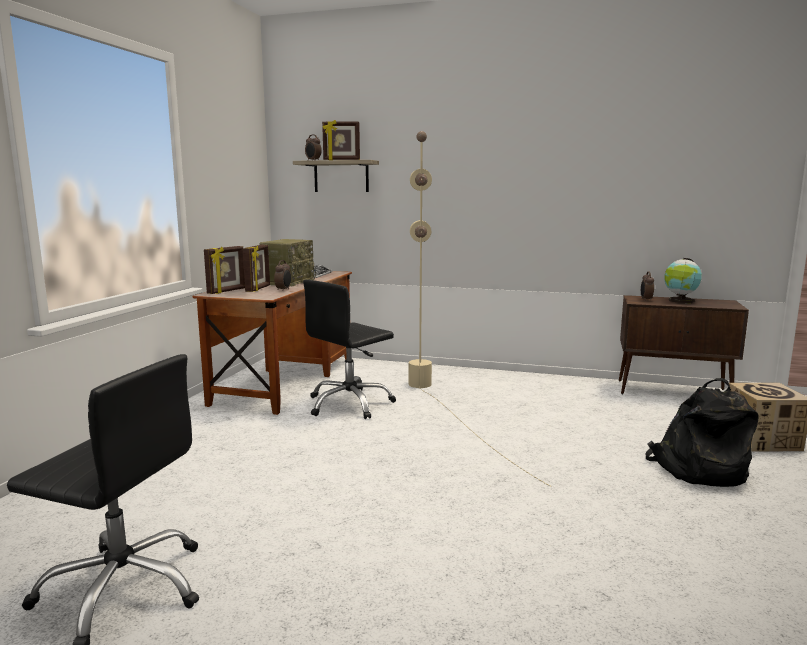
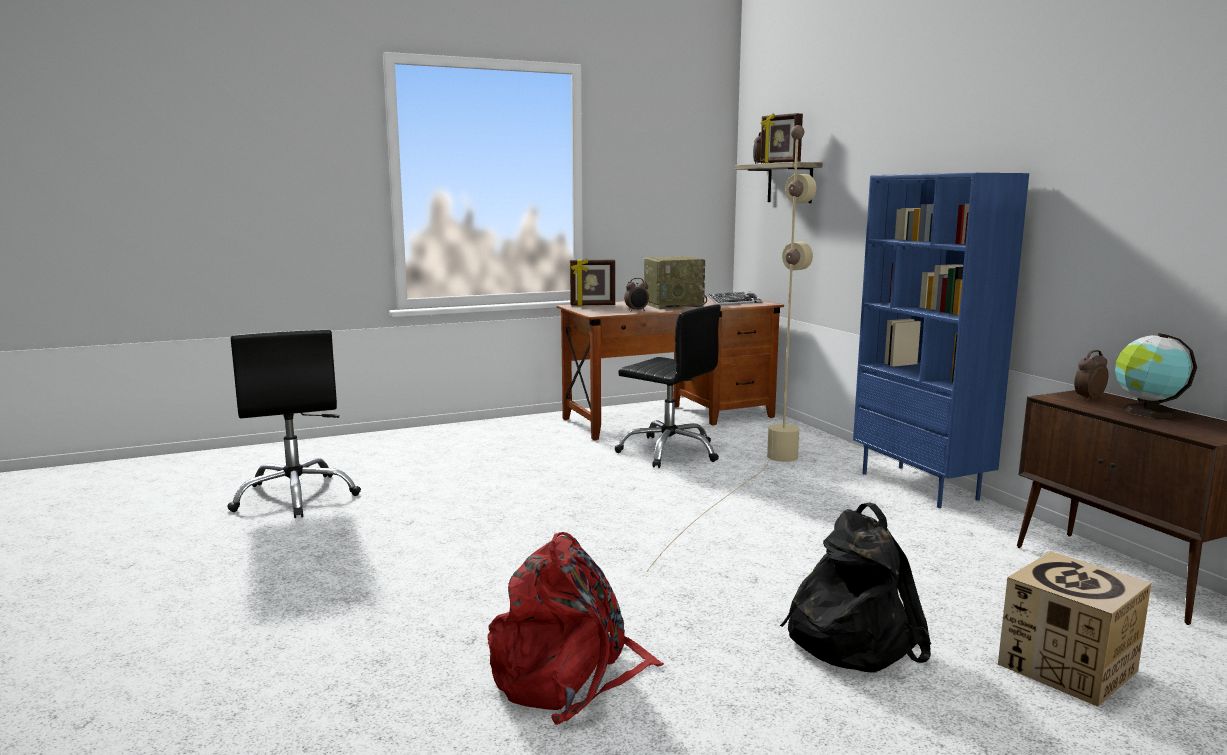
camera: 50 degrees right, 0 degrees up
(258, 289) = (623, 307): picture frame -> none
(349, 404) = (669, 451): black office chair -> black office chair turned 150 degrees counterclockwise
(518, 378) = (920, 486): none -> blue bookcase
(696, 574) = (569, 677): none -> red backpack

